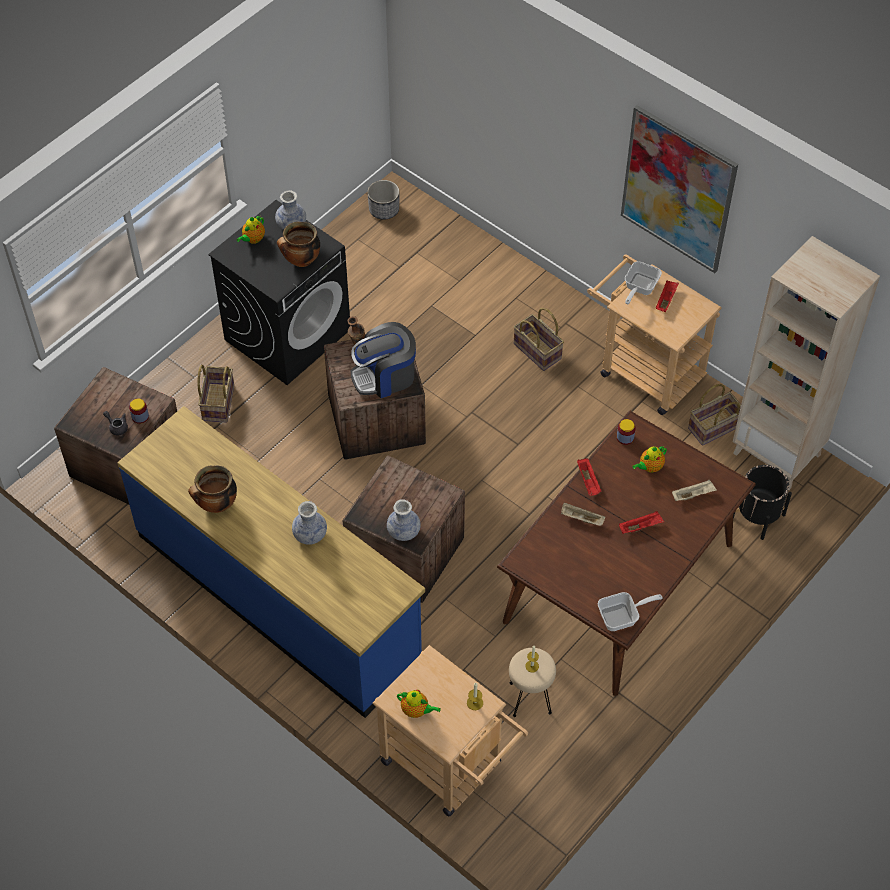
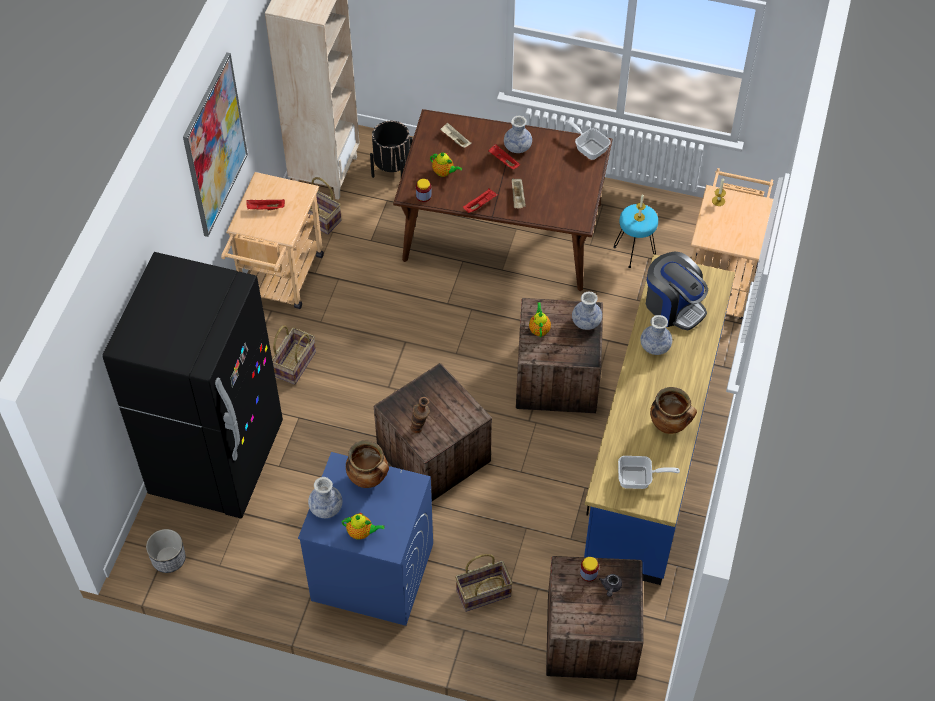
camera: 115 degrees left, 0 degrees up
(288, 334) = (371, 572): black washing machine -> blue washing machine
(385, 376) = (436, 399): coffee machine -> coffee machine (673, 306)
(416, 710) = (748, 231): teapot -> teapot (539, 329)
(463, 266) = (217, 459): none -> black fridge
(529, 698) = (634, 252): beige stool -> turquoise stool
(639, 288) = (261, 230): frying pan -> frying pan (639, 479)
(655, 548) = (517, 147): none -> vase

